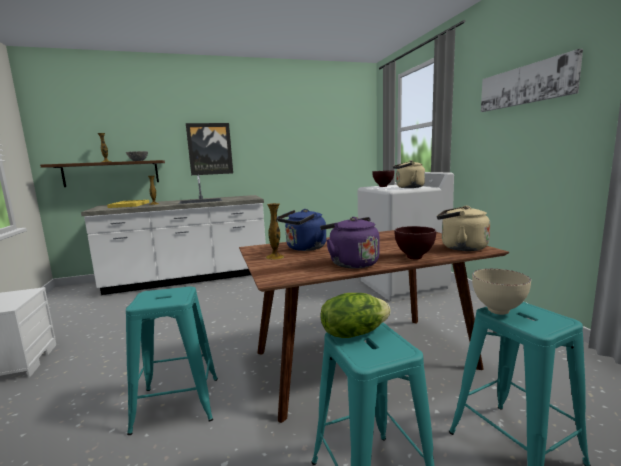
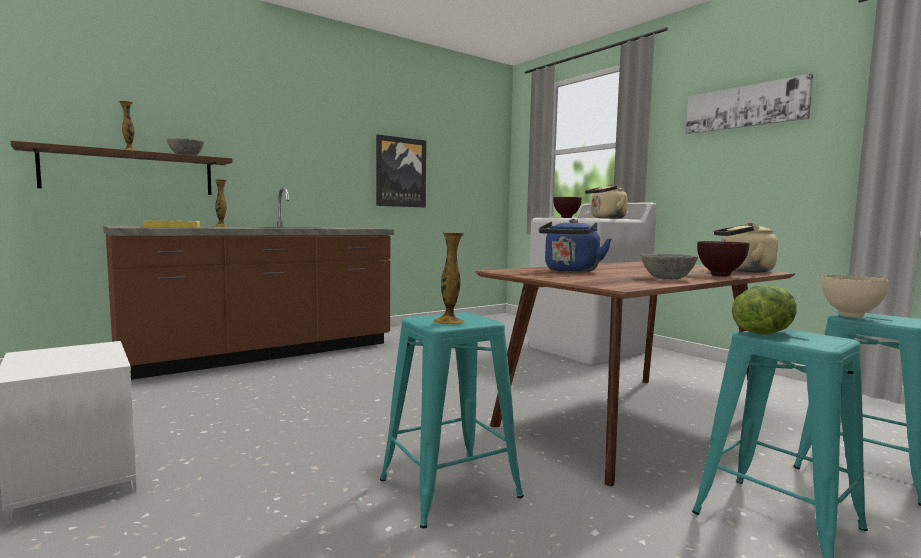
camera: 20 degrees left, 5 degrees down
(189, 278) = (263, 354): white counter -> brown counter
(210, 149) = (295, 151): picture -> picture (400, 172)
(275, 257) = (559, 276): vase -> vase (448, 322)
(351, 263) = (667, 278): purple kettle -> grey bowl

